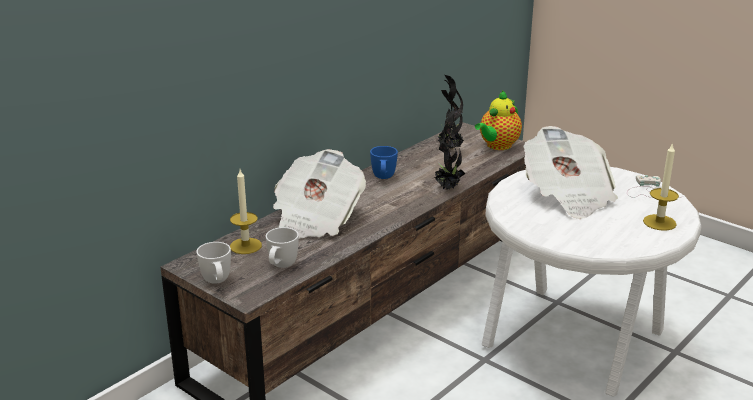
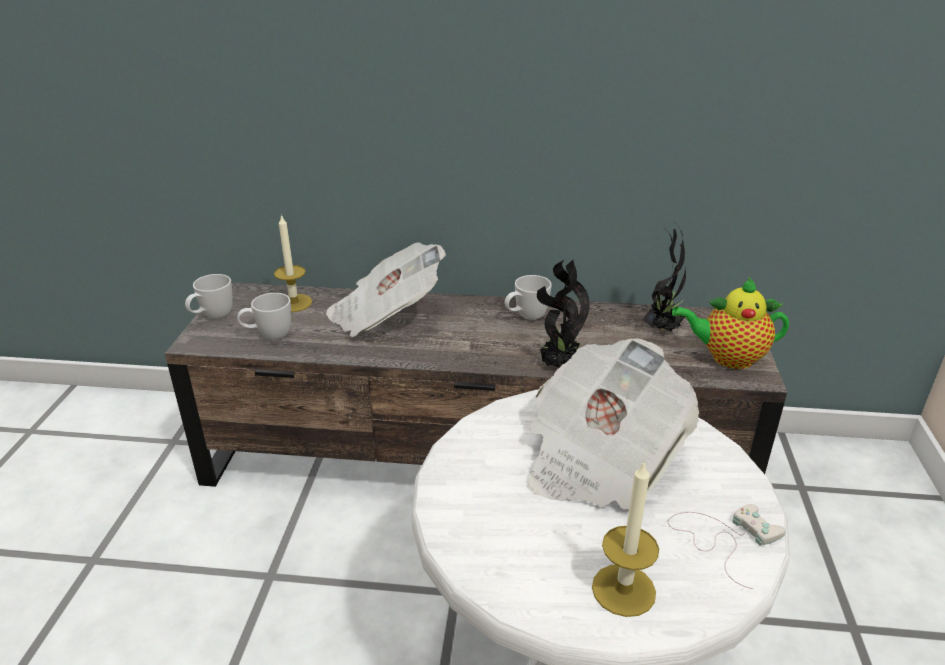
camera: 55 degrees right, 5 degrees up
(383, 178) = (525, 317): blue mug -> white mug

